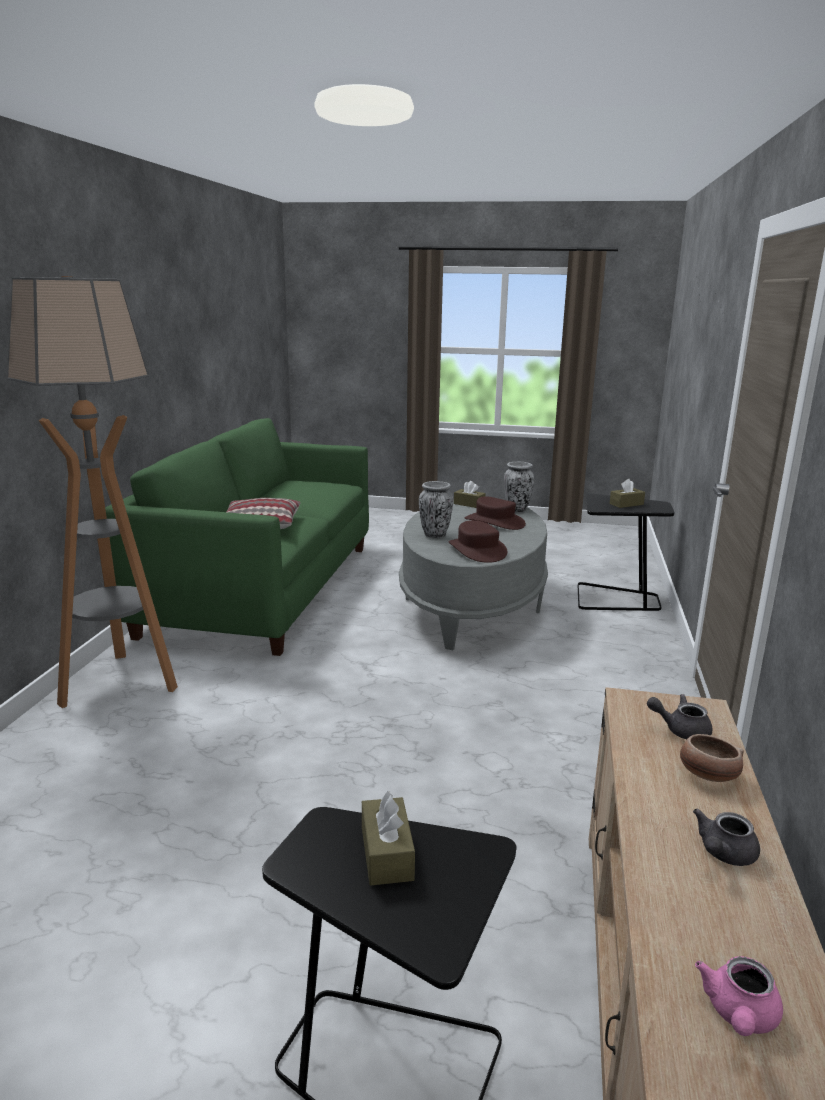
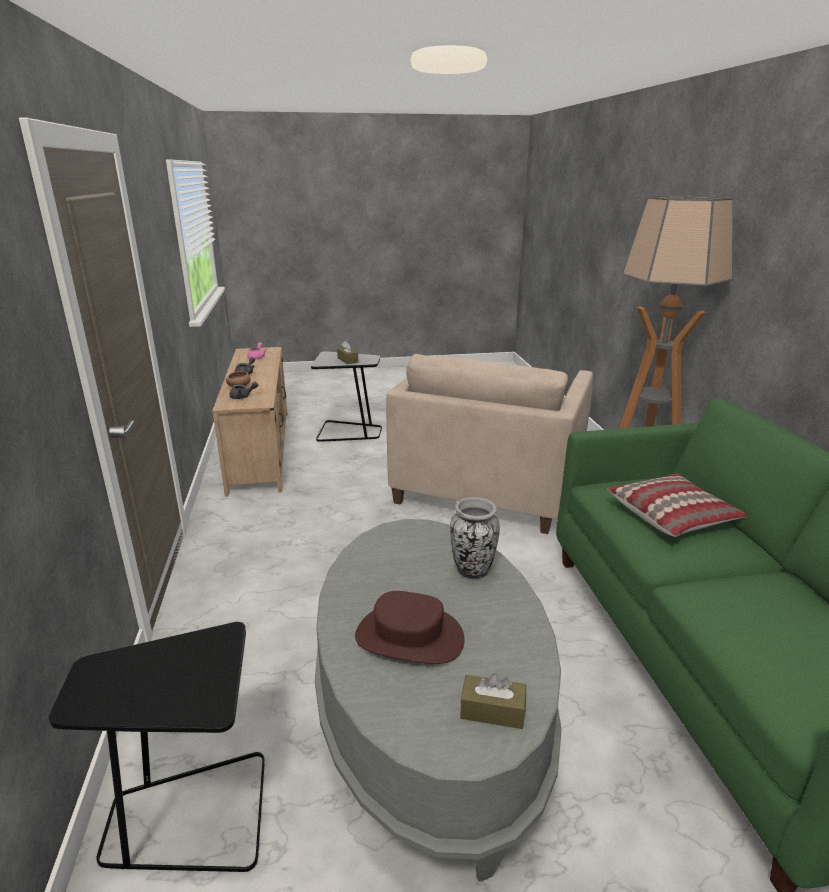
camera: 160 degrees right, 5 degrees up
(239, 761) = (488, 487): none -> beige armchair
(477, 550) = (400, 549): brown hat -> none
(517, 510) = (385, 710): vase -> none
(626, 504) = (159, 675): brown tissue box -> none

